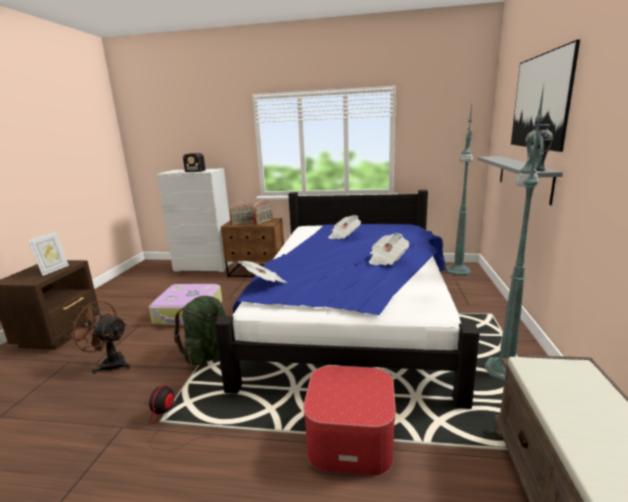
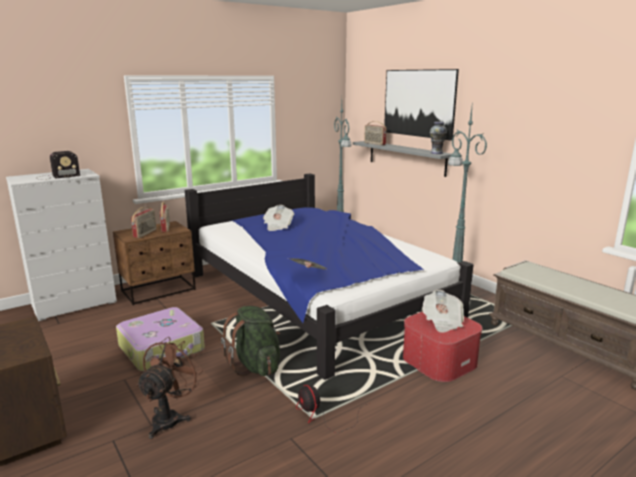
camera: 45 degrees left, 0 degrees up
(53, 270) = (21, 337): picture frame -> none
(109, 364) = (170, 417): brown fan -> brown fan turned 135 degrees clockwise
(387, 260) = (356, 236): newspaper -> newspaper (442, 322)
(494, 158) = (374, 144): none -> radio

